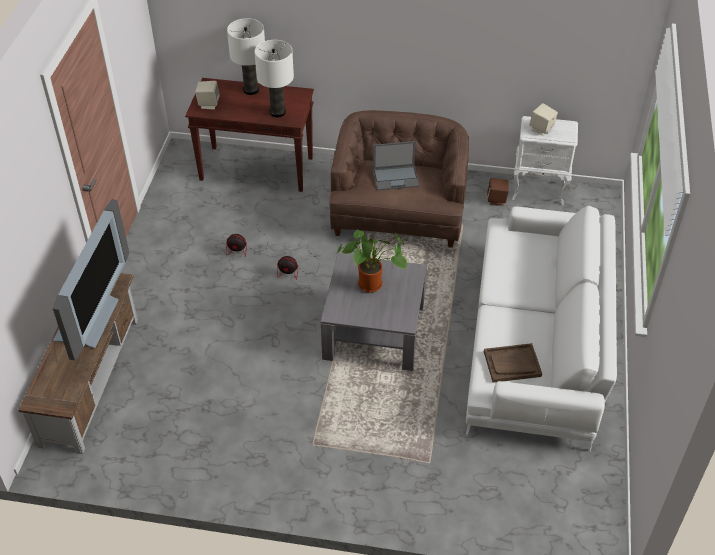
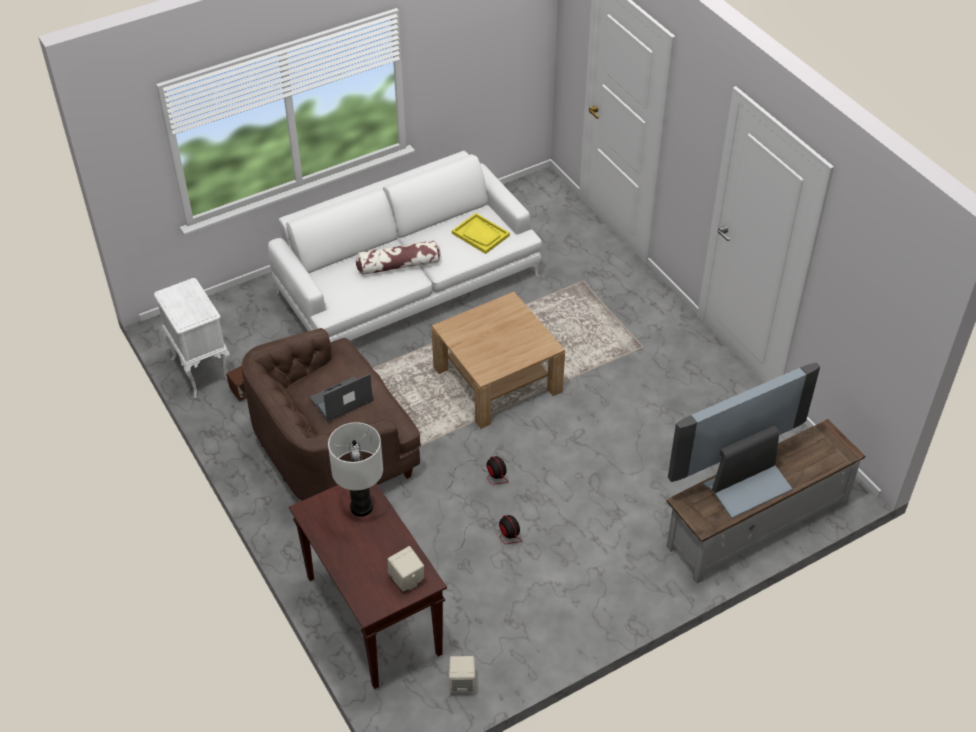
camera: 130 degrees left, 0 degrees up
(251, 90) = (344, 560): white table lamp -> none
(373, 284) = (490, 343): potted plant -> none
(374, 331) = (497, 379): grey coffee table -> brown coffee table
(396, 178) = (340, 400): laptop -> laptop turned 75 degrees counterclockwise
(512, 364) = (480, 234): brown tray -> yellow tray
(520, 291) = (398, 265): none -> pillow
(541, 129) = (191, 308): beige speaker -> beige speaker (462, 683)

